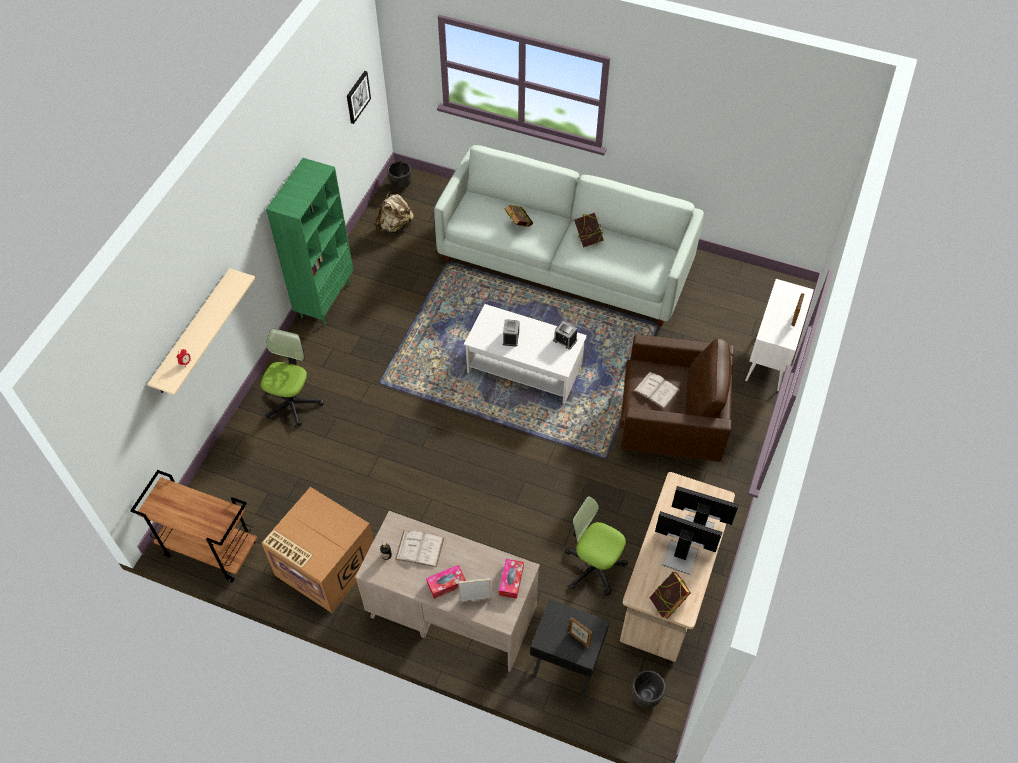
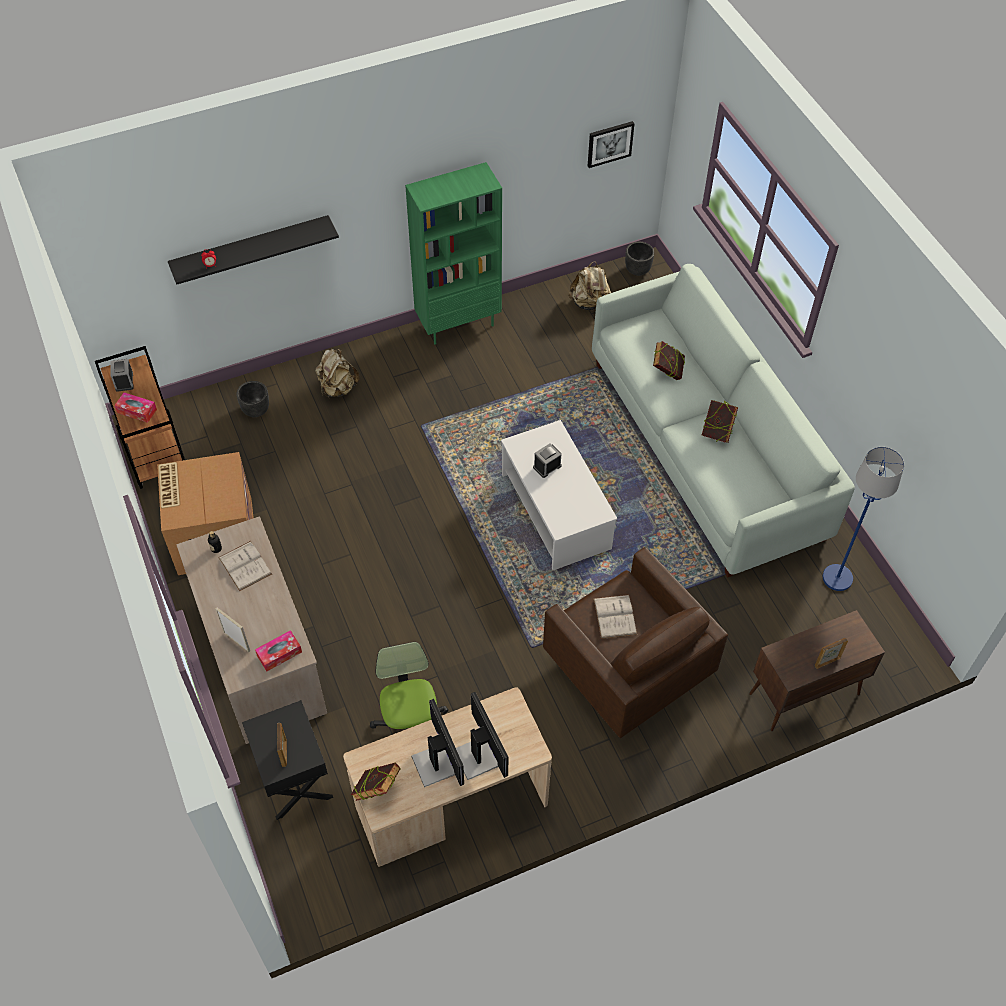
camera: 45 degrees right, 0 degrees up
(193, 332) = (251, 249): beige shelf -> black shelf
(293, 403) = (337, 388): office chair -> beige backpack
(446, 584) = (231, 610): tissue box -> tissue box (137, 411)
(565, 340) = (591, 507): alarm clock -> alarm clock (124, 381)
(646, 696) = (323, 869): black planter -> black planter (255, 410)
(715, 280) = (837, 578): none -> blue floor lamp
(770, 357) = (803, 694): white cabinet -> brown cabinet

